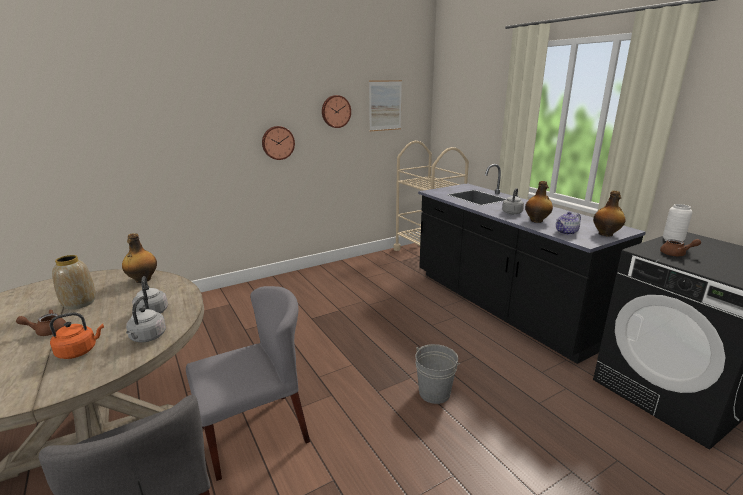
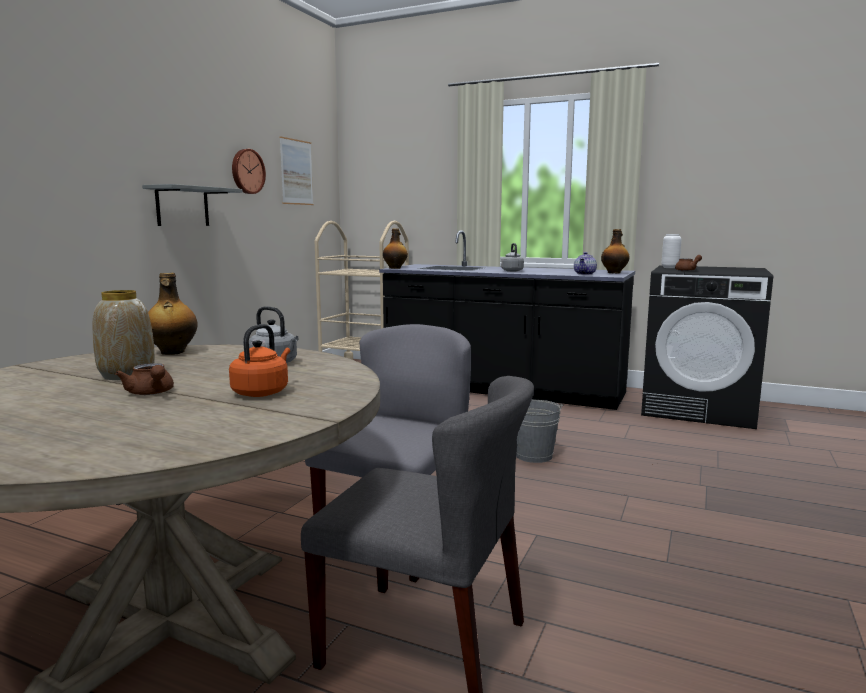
camera: 35 degrees left, 10 degrees down
(47, 331) = (151, 393): brown teapot -> brown teapot turned 75 degrees counterclockwise
(147, 337) = (327, 373): grey kettle -> none
(277, 142) = (182, 206): wall clock -> grey shelf
(537, 221) = (545, 272): bottle -> bottle (395, 268)

